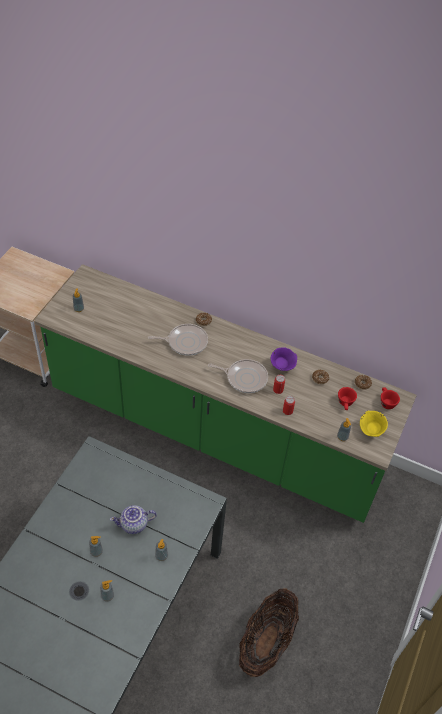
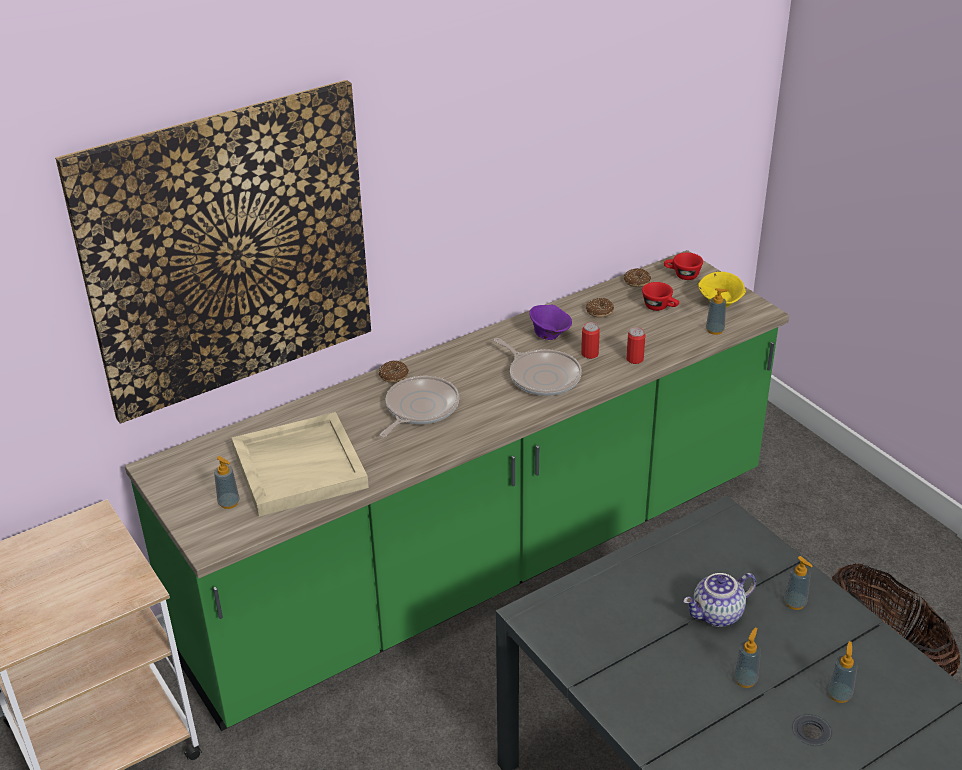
camera: 55 degrees left, 15 degrees down
(116, 320) = (300, 467): none -> beige tray
(133, 525) = (717, 615): teapot -> teapot turned 45 degrees clockwise
(142, 213) = (228, 251): none -> picture
(244, 378) = (542, 376): frying pan -> frying pan turned 90 degrees clockwise

